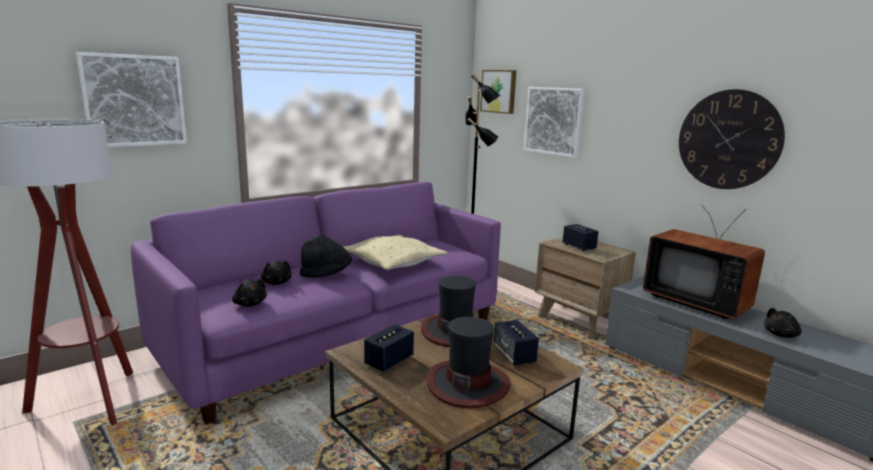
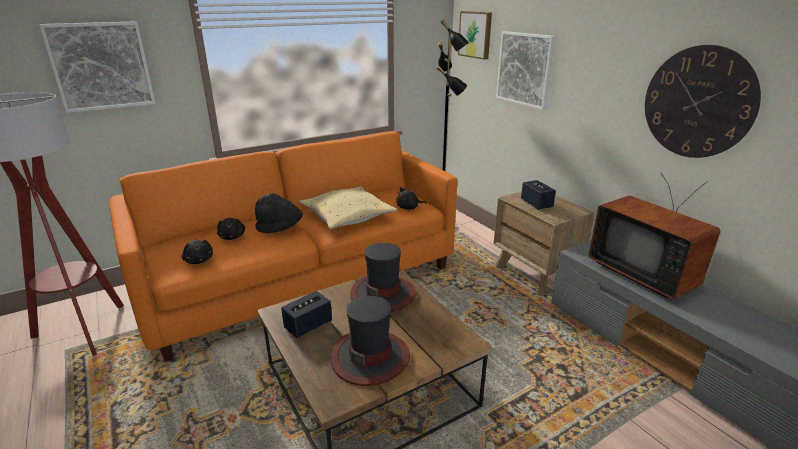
camera: 10 degrees right, 10 degrees up
(338, 338) = (302, 280): purple sofa -> orange sofa
(514, 355) = (428, 327): speaker -> none
(781, 335) = (722, 322): black plush toy -> black plush toy (409, 208)

